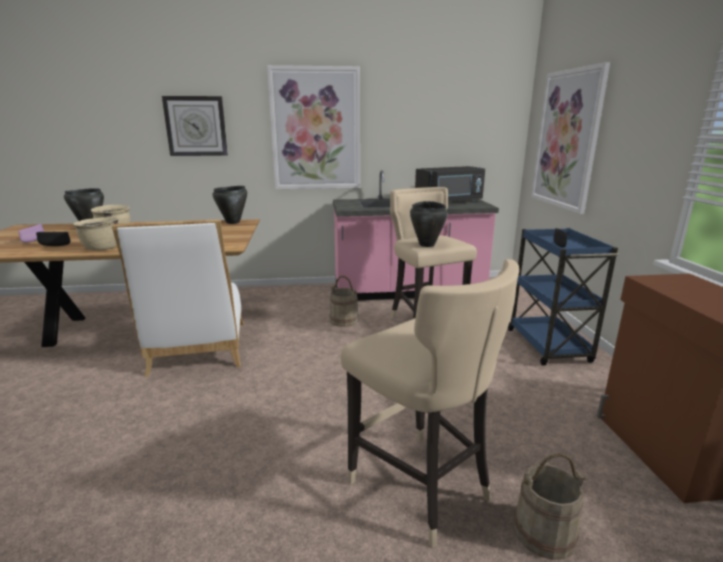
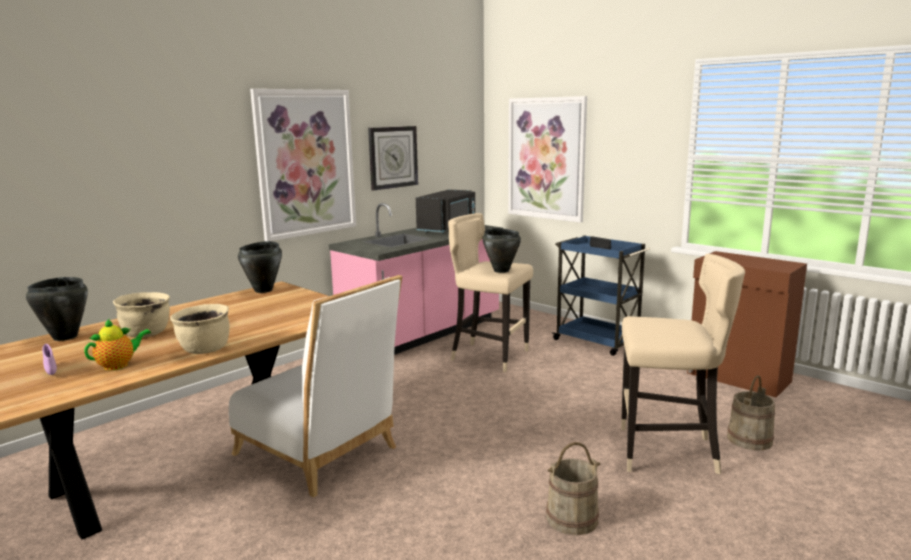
camera: 40 degrees left, 5 degrees down
(55, 246) = (119, 365): black bowl -> teapot
(196, 126) = (161, 170): wall clock -> wall clock (393, 157)
(344, 320) = (413, 376): beige bucket -> beige bucket (572, 518)

